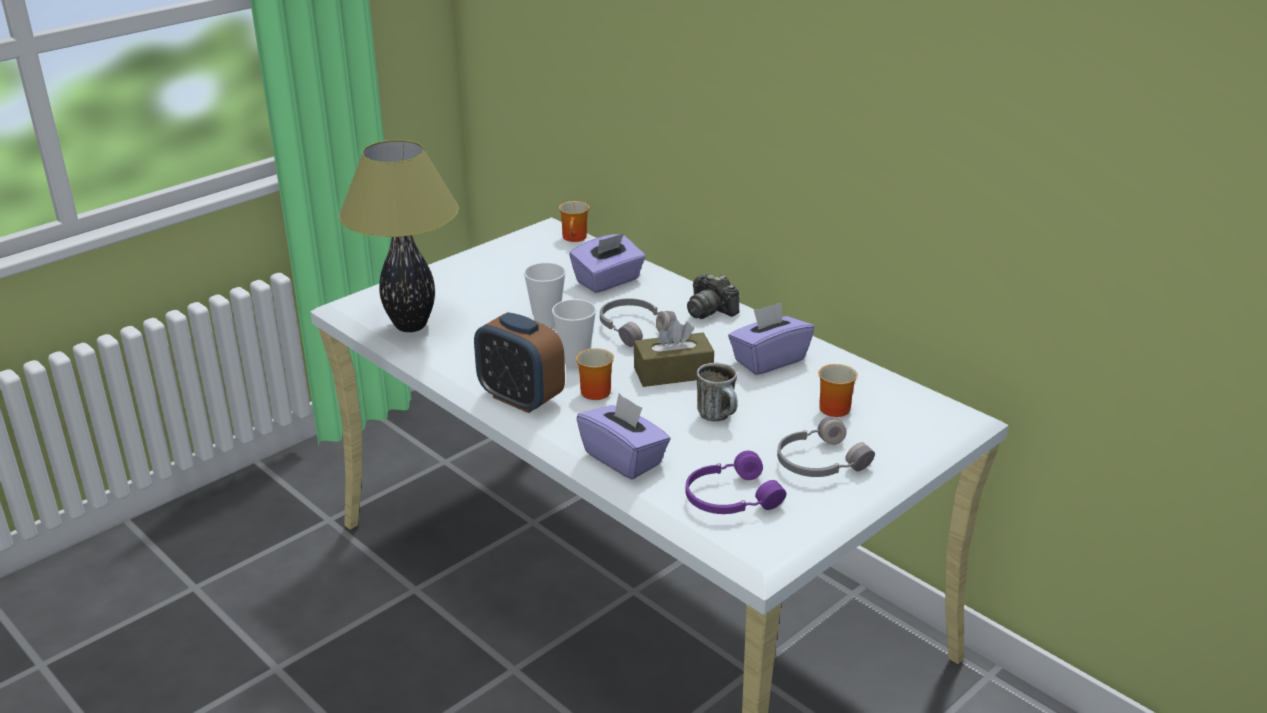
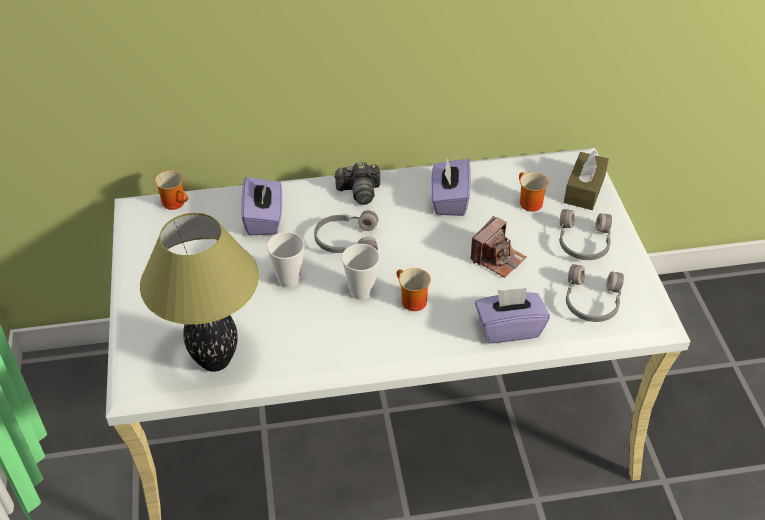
camera: 55 degrees left, 15 degrees up
(520, 398) = (387, 345): alarm clock -> none
(673, 373) = (424, 251): brown tissue box -> brown tissue box (584, 189)
(719, 417) = (497, 258): mug -> camera
(730, 498) = (590, 301): purple headphones -> grey headphones

